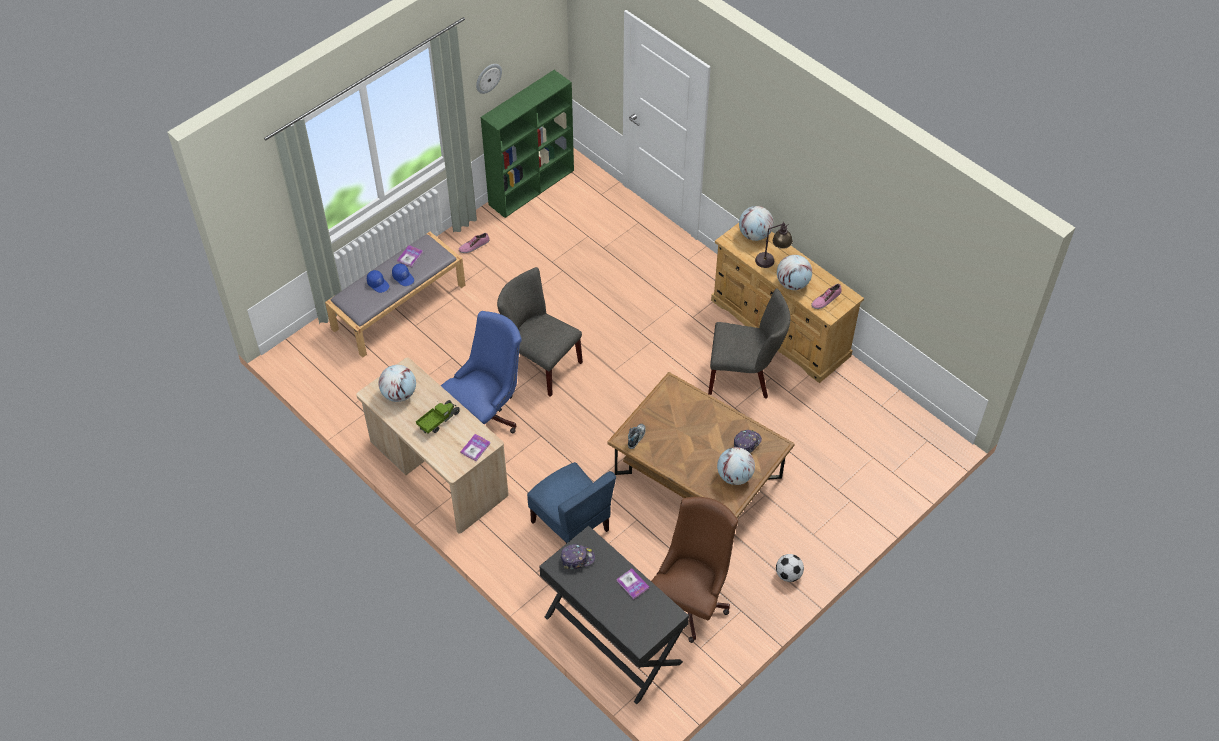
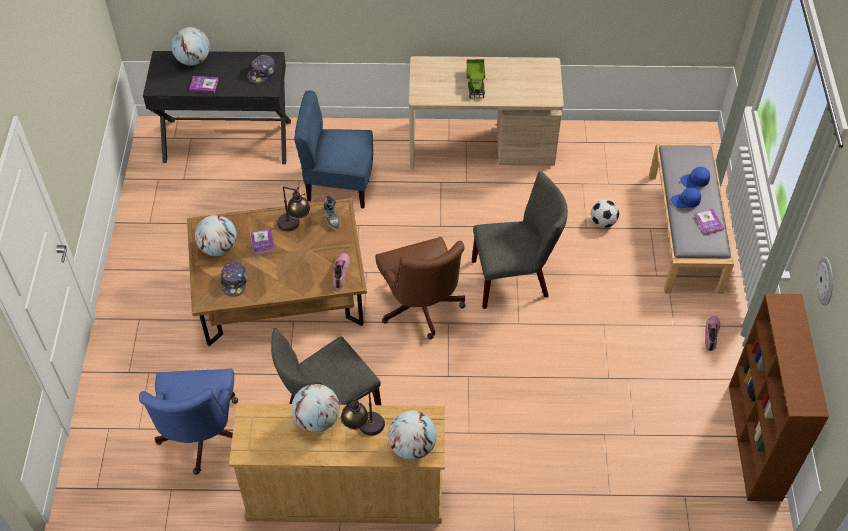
camera: 135 degrees right, 0 degrees up
(399, 394) = (529, 79): globe -> globe (193, 60)
(475, 448) = (424, 87): book -> book (262, 242)
(487, 414) = (500, 208): blue office chair -> blue office chair (202, 438)
(532, 187) = (755, 443): green bookcase -> brown bookcase
(667, 450) = (295, 227): none -> table lamp
(690, 600) = (195, 202): brown office chair -> brown office chair (421, 309)
(788, 574) = (133, 274): football -> football (603, 222)
(826, 299) = (267, 429): shoe -> shoe (341, 272)

